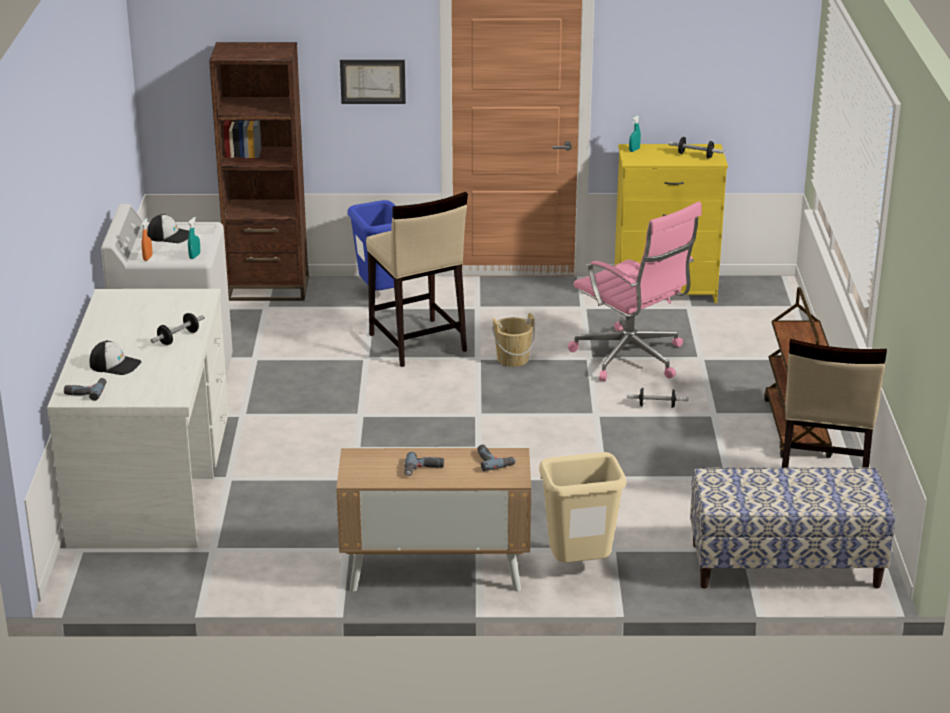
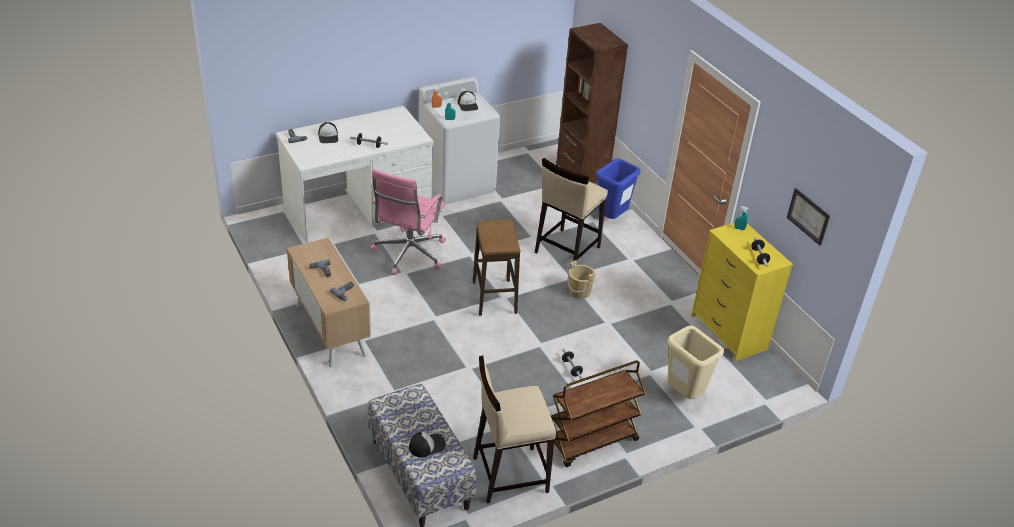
camera: 60 degrees right, 10 degrees up
(373, 81) = (652, 92): picture -> picture (808, 216)
(472, 421) = (494, 297): none -> stool
(578, 567) = (366, 383): beige trash can -> beige trash can (683, 395)
(631, 358) = (622, 341): pink office chair -> pink office chair (408, 254)
(817, 491) = (427, 445): none -> cap

